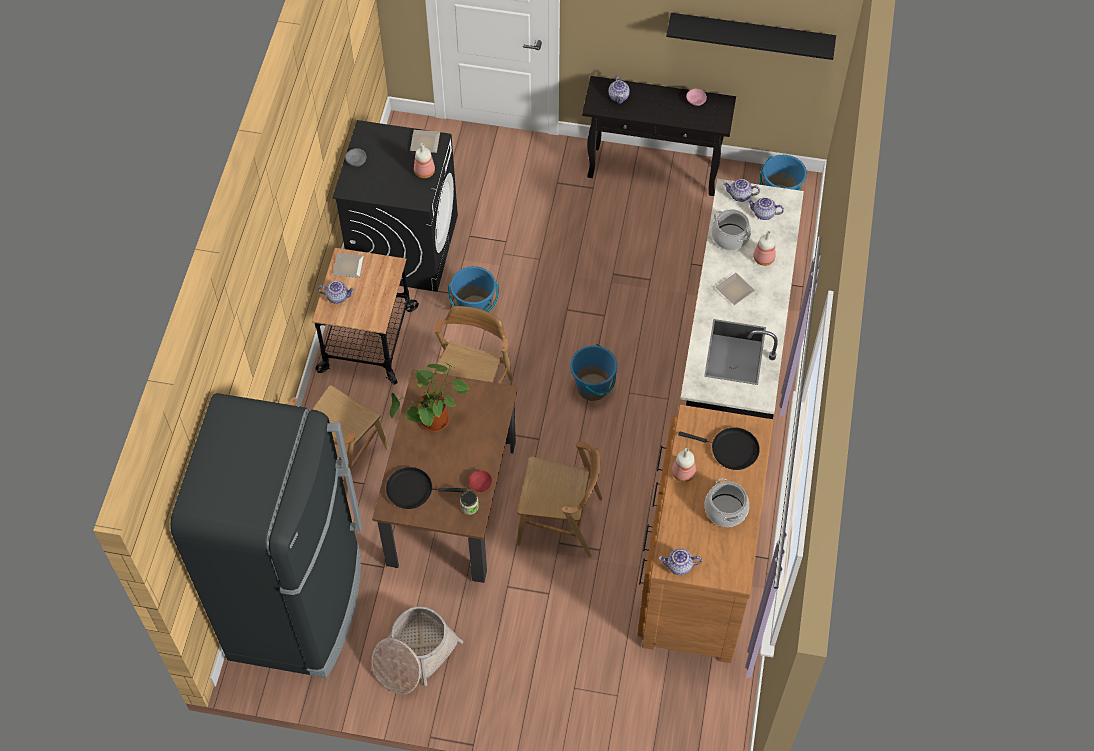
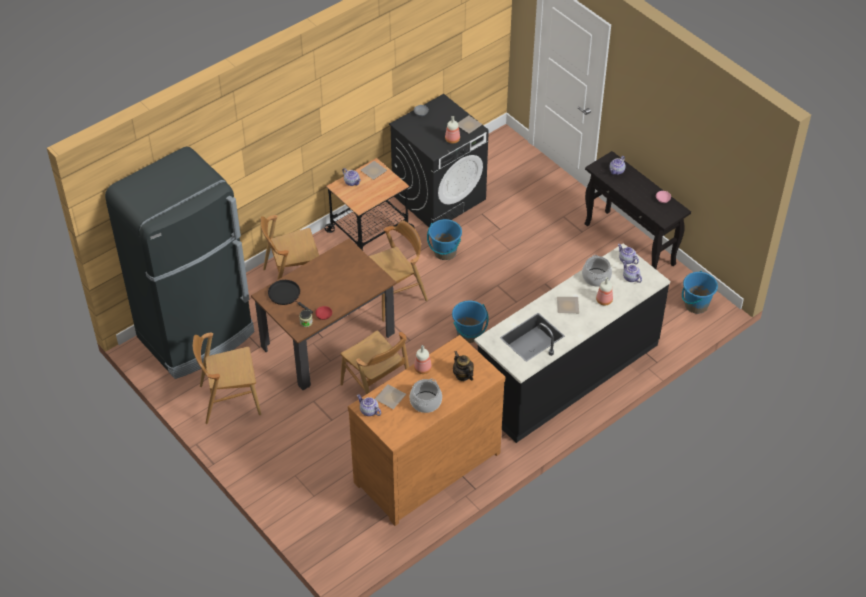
camera: 40 degrees right, 10 degrees down
(414, 655) = (229, 400): basket -> brown chair
(434, 424) = (331, 271): potted plant -> none
(686, 532) = (391, 397): none -> plate
(731, 450) = (463, 375): black frying pan -> teapot
(751, 35) = (706, 166): black shelf -> none

